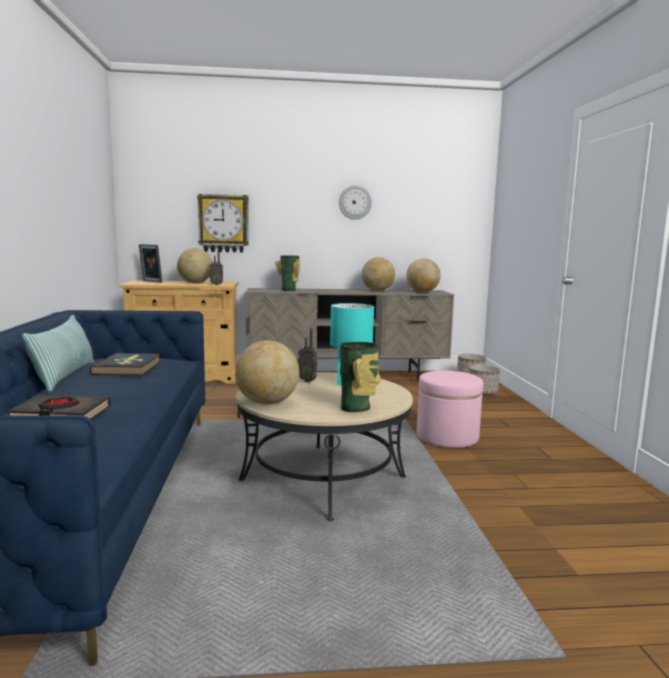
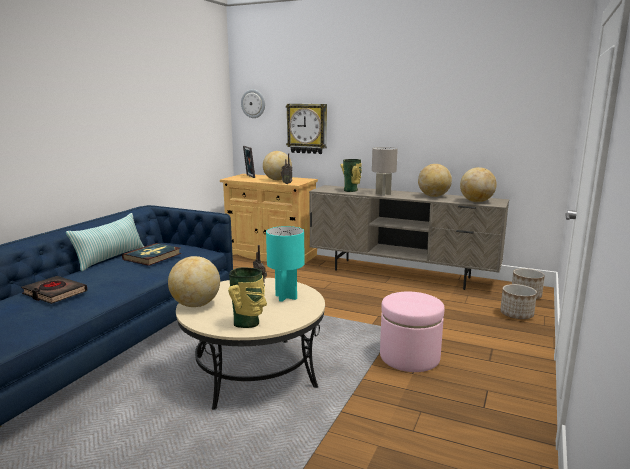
camera: 30 degrees right, 5 degrees up
(328, 291) = (383, 194): none -> grey table lamp
(355, 202) = (421, 108): wall clock -> wall clock (253, 103)

